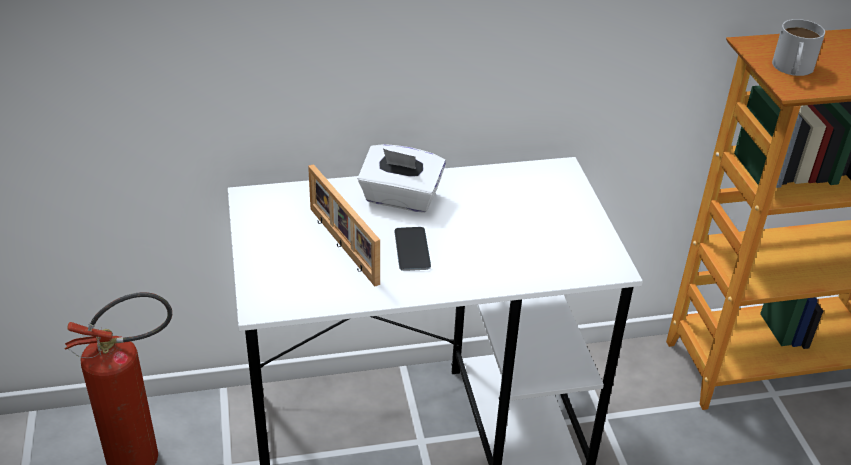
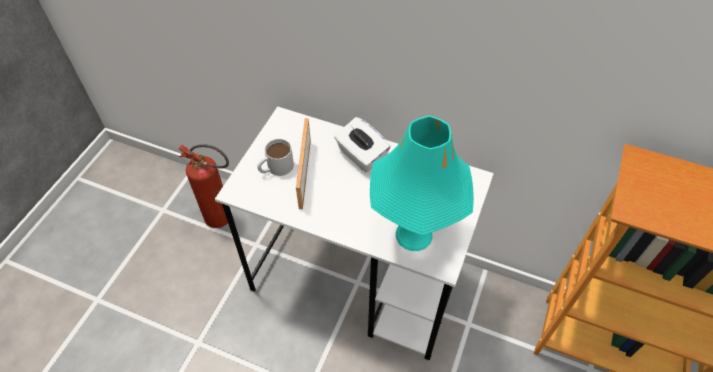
camera: 35 degrees right, 15 degrees up
(412, 249) = (338, 194): phone -> none
(547, 252) = (414, 234): none -> turquoise table lamp
(792, 69) = (648, 194): white mug -> white mug (276, 168)

